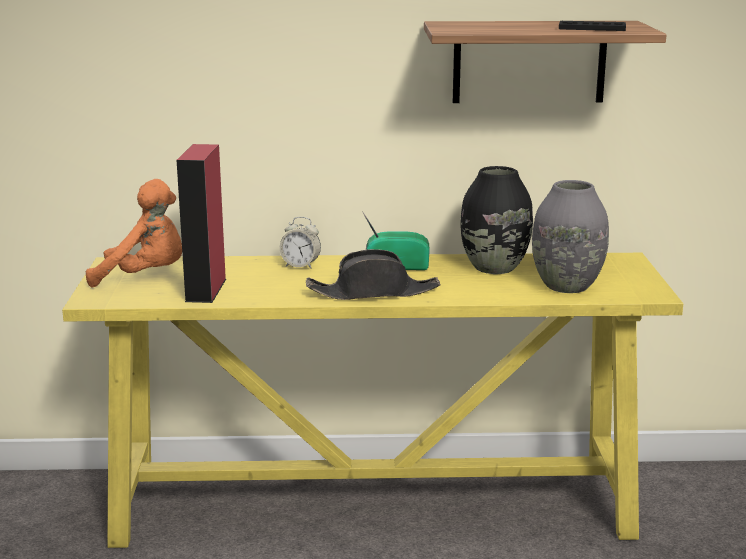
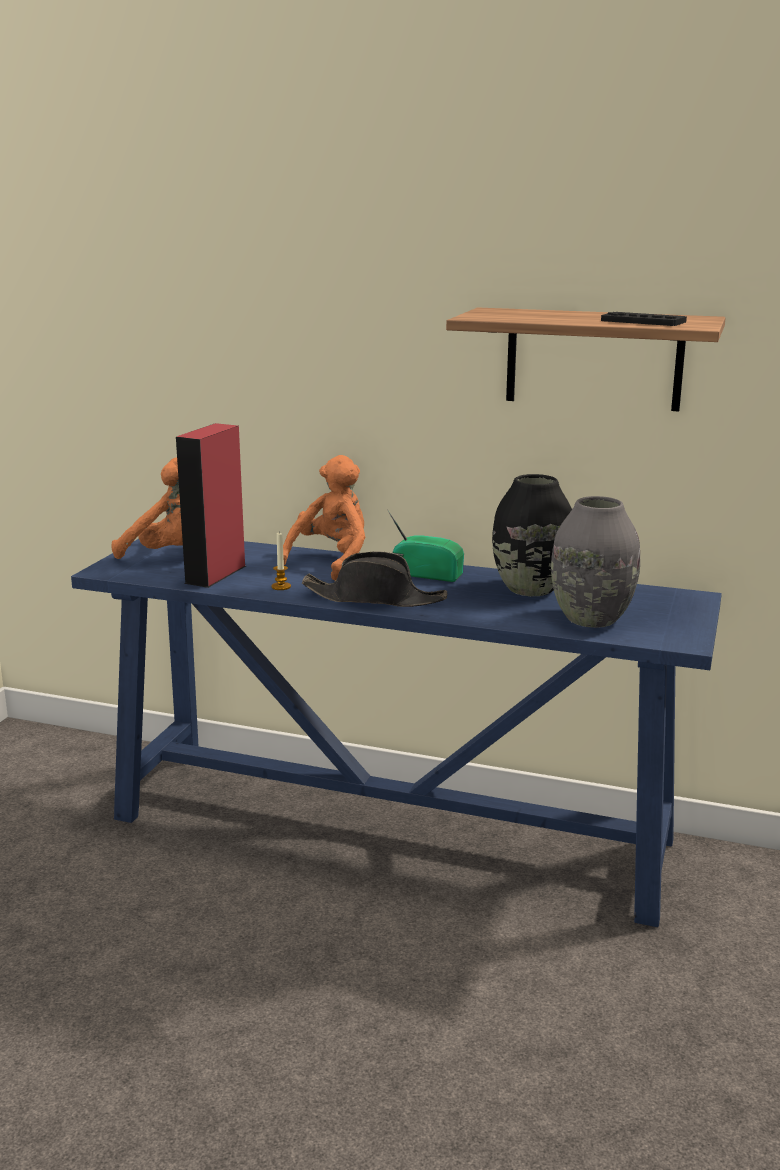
camera: 20 degrees right, 0 degrees up
(279, 293) = (281, 587): none -> candle
(300, 265) = (331, 562): alarm clock -> orange plush toy
(376, 505) = (392, 830): yellow console table -> blue console table

